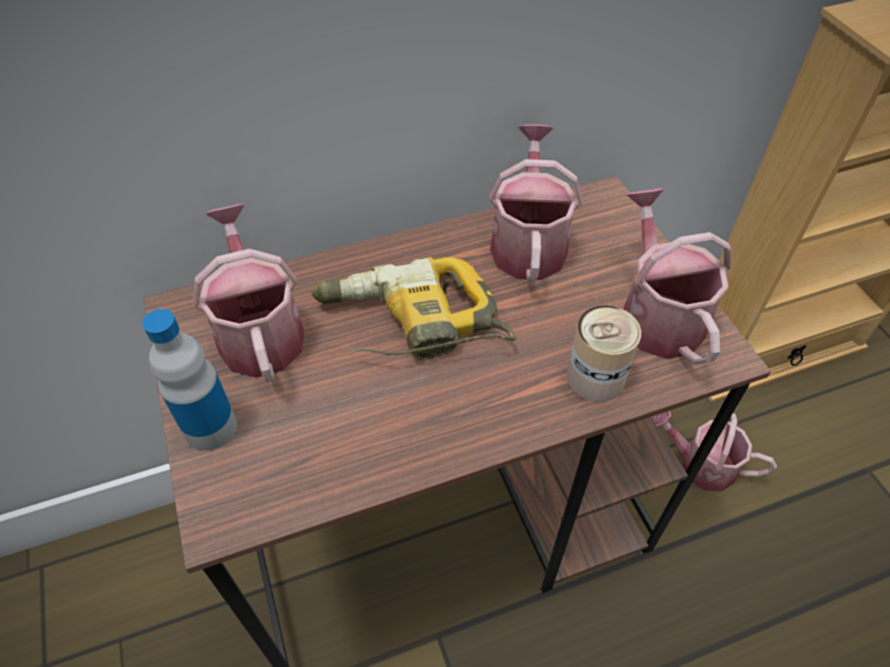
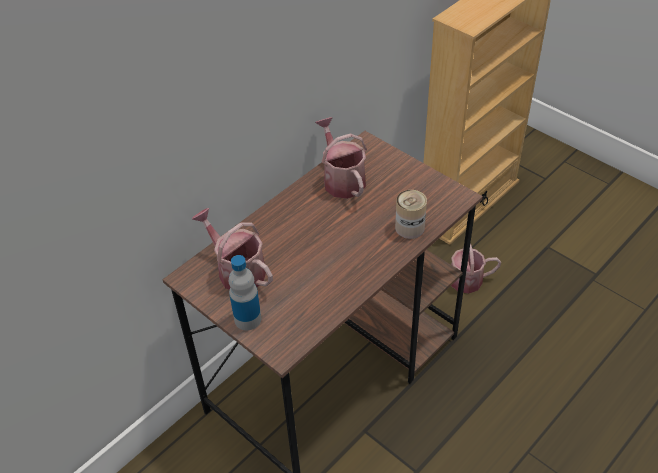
camera: 25 degrees left, 5 degrees down
(411, 325) = (310, 238): power drill -> none
(657, 314) = (421, 190): watering can -> none

